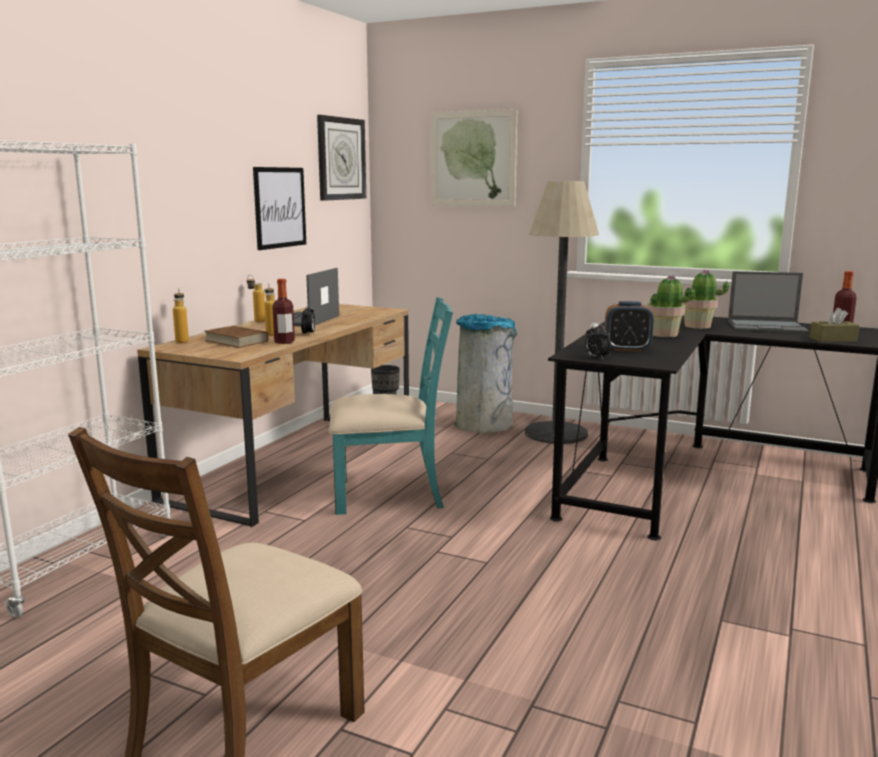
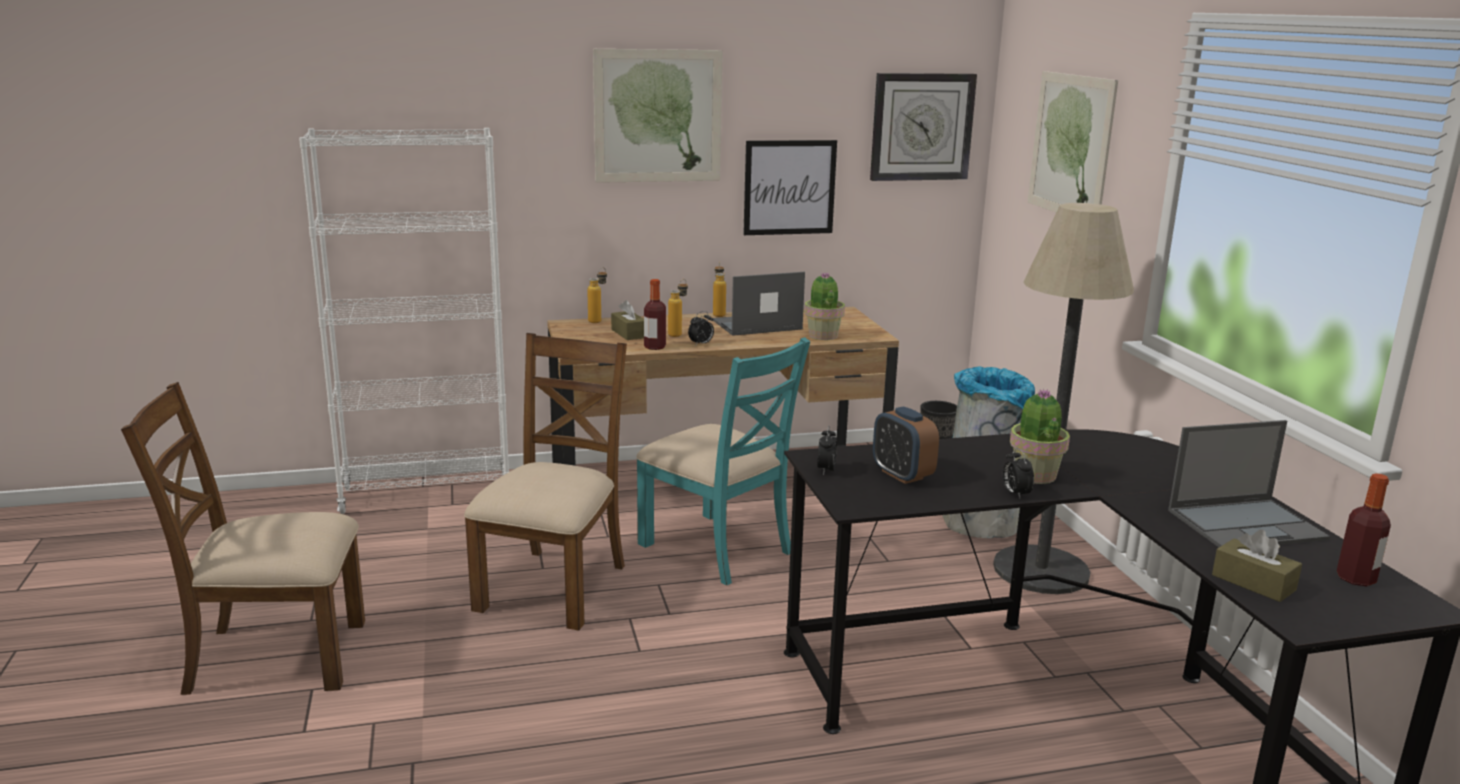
camera: 50 degrees right, 5 degrees up
(196, 142) = (658, 116): none -> picture
(236, 341) = (629, 333): brown book -> brown tissue box
(346, 562) = (554, 586): none -> brown chair
(684, 341) = (1015, 494): none -> alarm clock
(698, 326) = (1140, 483): potted plant -> potted plant (823, 336)
(767, 327) = (1247, 524): laptop -> laptop turned 75 degrees counterclockwise

